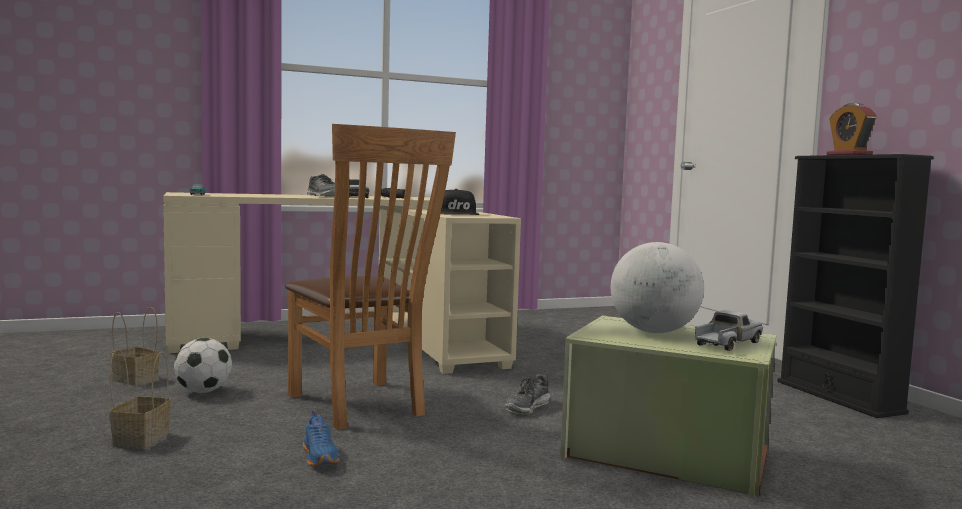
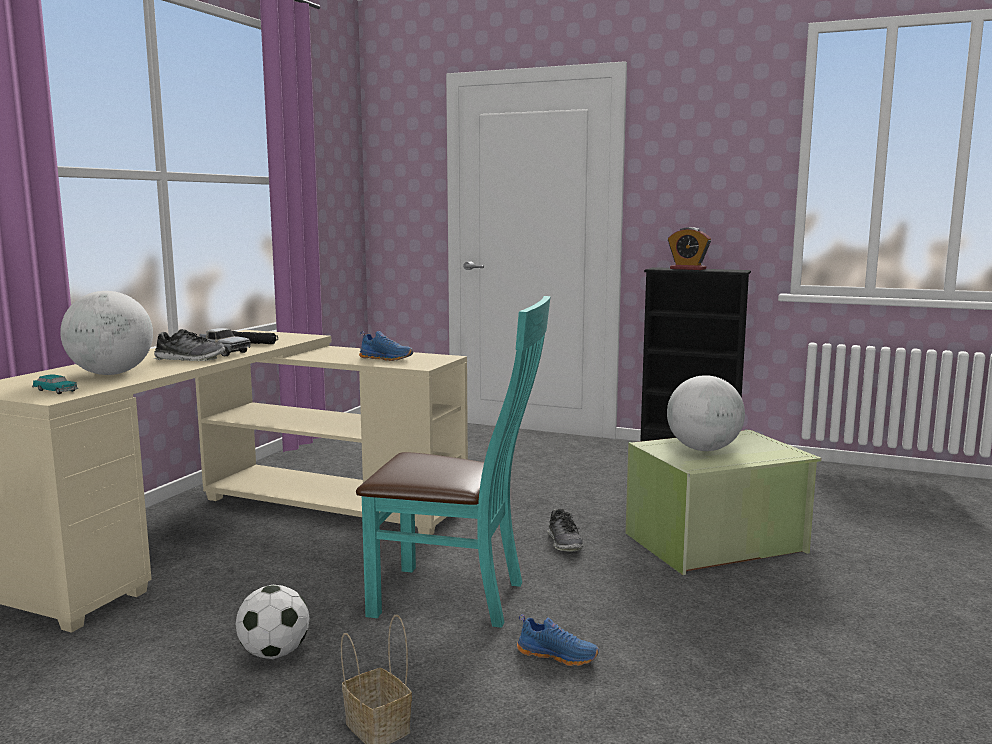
camera: 45 degrees left, 5 degrees up
(137, 379) = (147, 679): basket -> none
(256, 195) = (111, 374): none -> globe
(361, 406) = (458, 598): brown chair -> turquoise chair
(457, 213) = (387, 359): black cap -> blue shoe
(726, 343) = (760, 447): toy truck -> none

